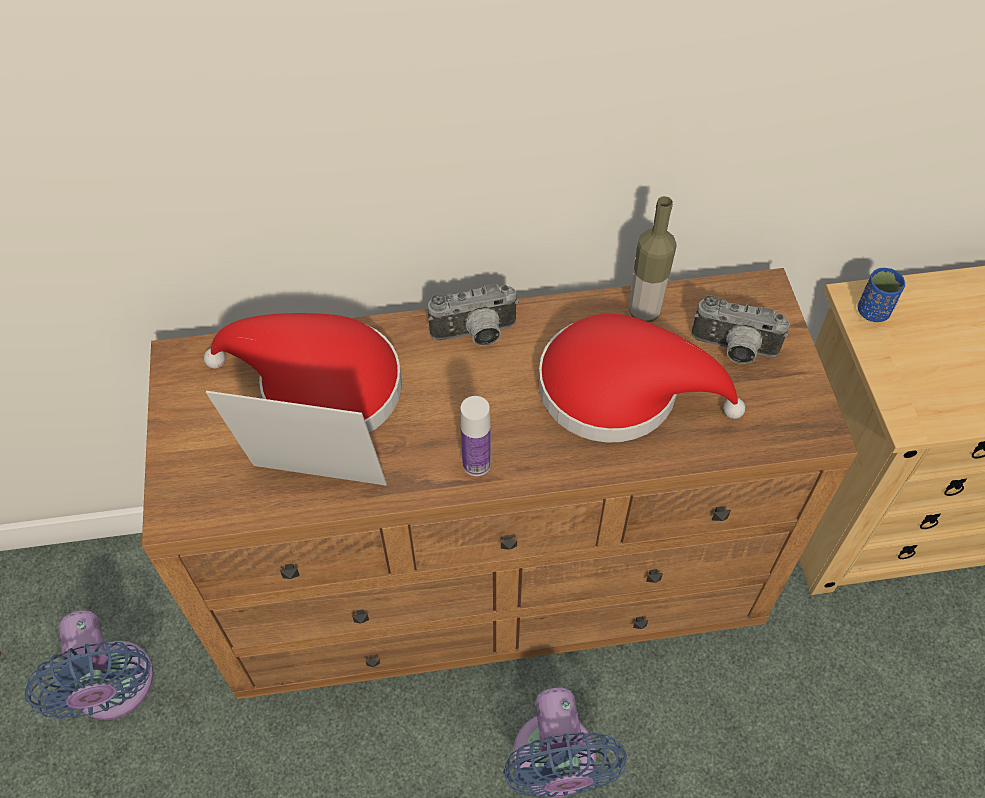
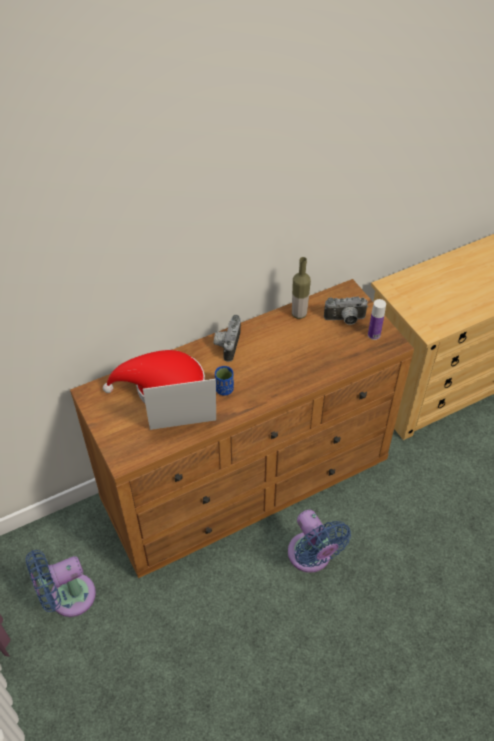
camera: 20 degrees left, 5 degrees down
(114, 689) = (67, 597): blue fan -> blue fan turned 105 degrees clockwise
(475, 335) = (226, 345): camera -> camera turned 135 degrees clockwise
(476, 464) = (252, 399): bottle -> bottle (374, 335)
(621, 389) = (303, 350): red hat -> none
(873, 311) = (396, 289): blue cup -> blue cup (224, 389)

